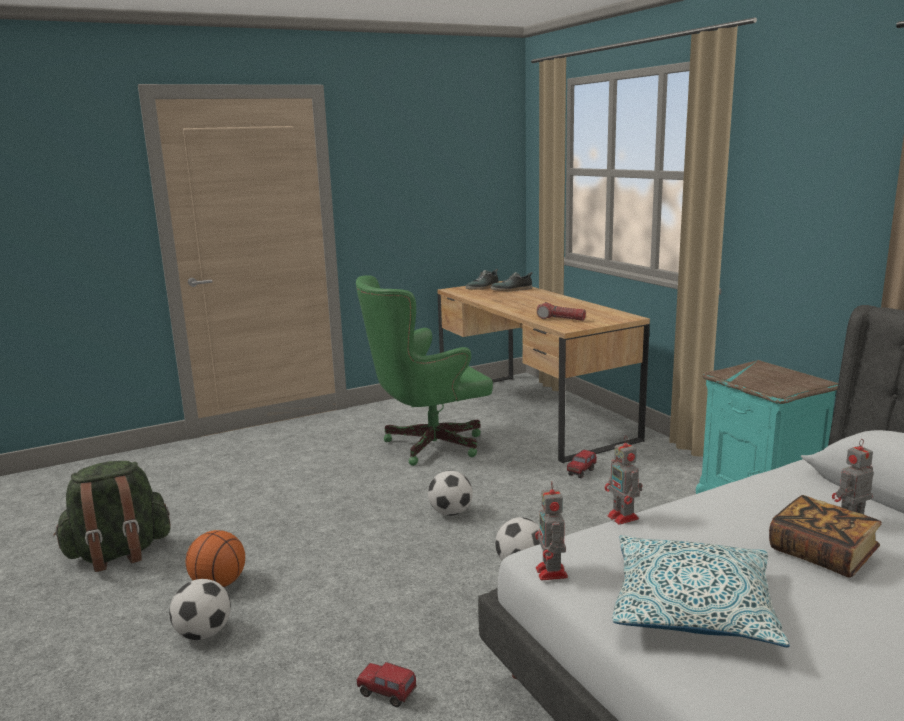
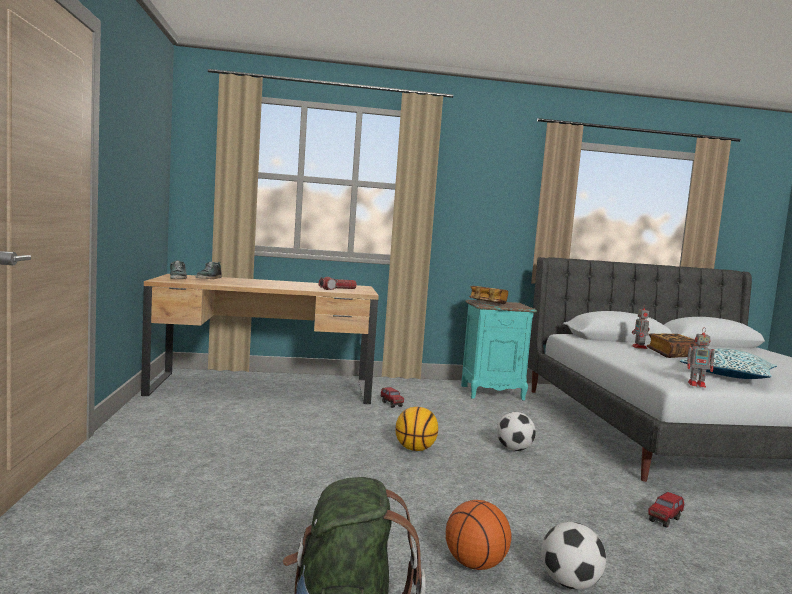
camera: 70 degrees left, 10 degrees down
(427, 446) = (271, 428): green office chair -> none
(450, 513) = (415, 449): football -> basketball
(624, 518) = (627, 365): toy robot -> none
(750, 372) = (488, 303): none -> book

